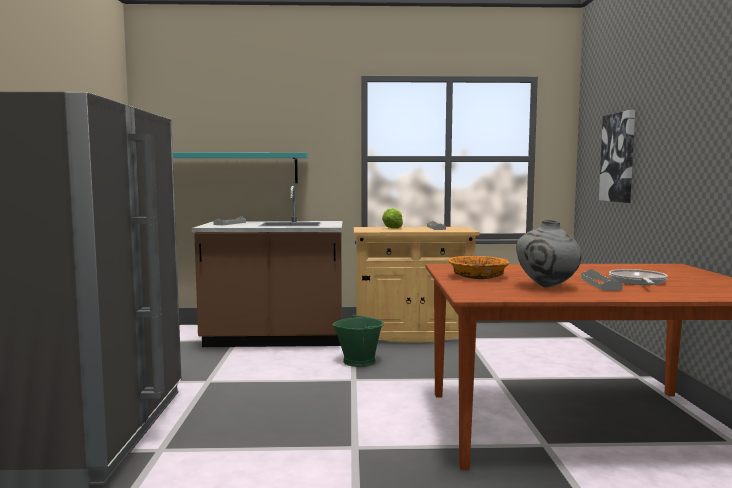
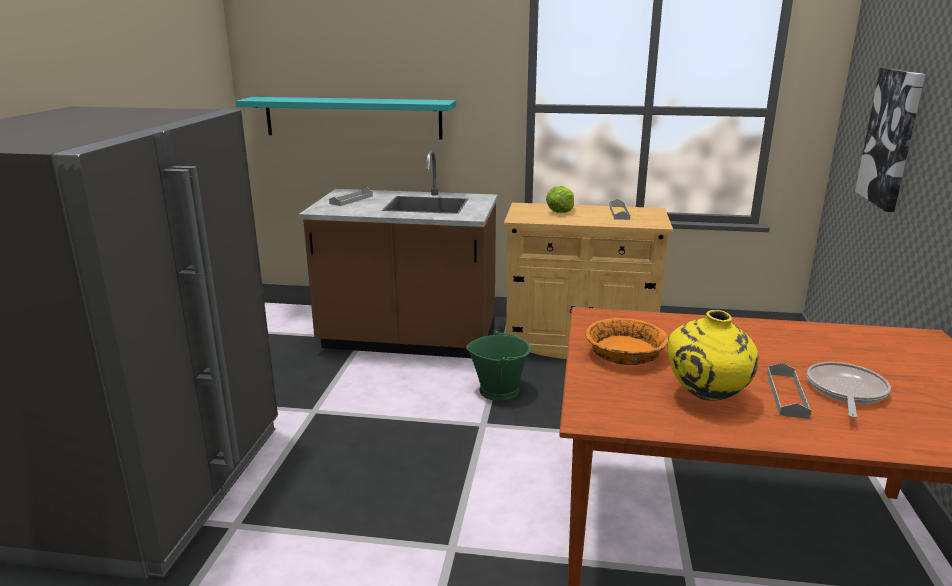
camera: 10 degrees right, 15 degrees up
(547, 287) = (706, 397): grey vase -> yellow vase

